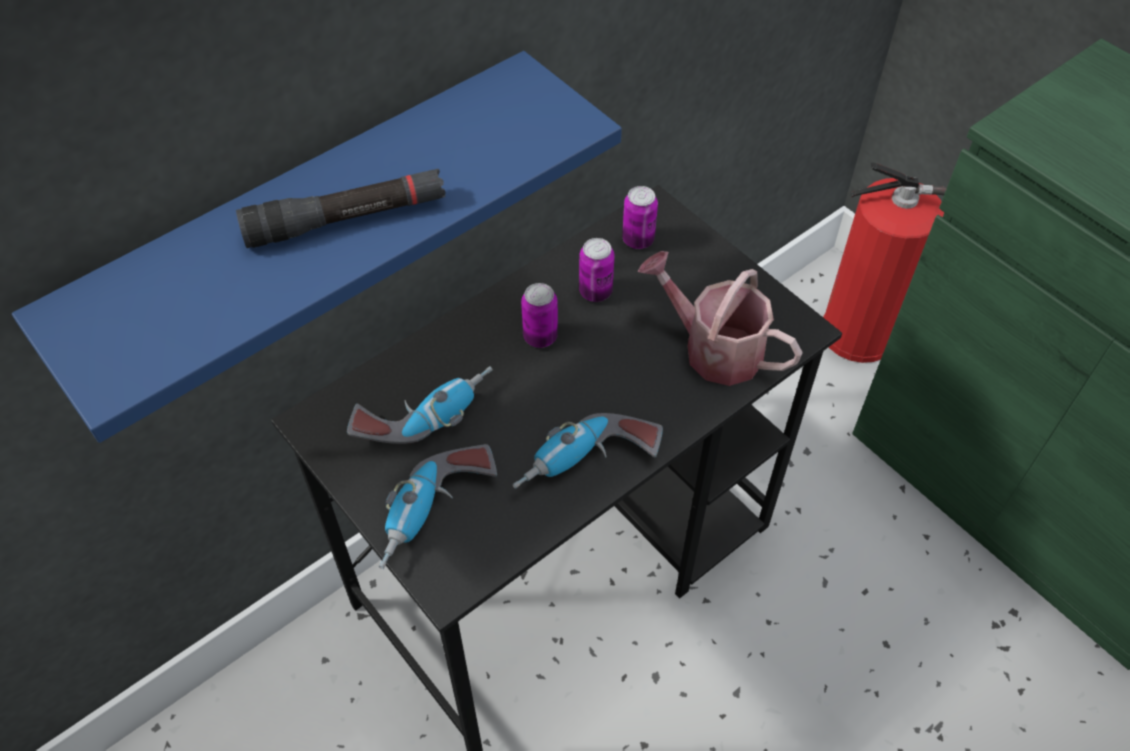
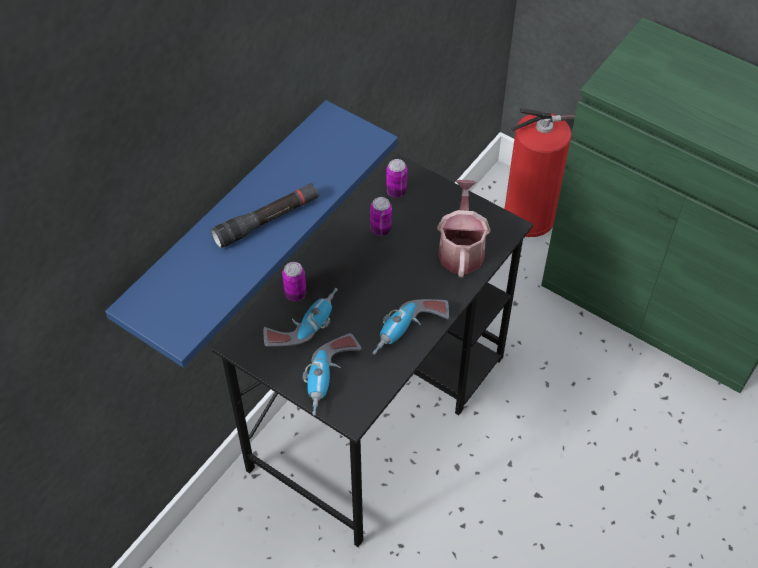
camera: 15 degrees left, 0 degrees up
(540, 337) = (356, 264): can -> can (295, 294)
(713, 348) = (461, 249): watering can -> watering can turned 75 degrees clockwise

